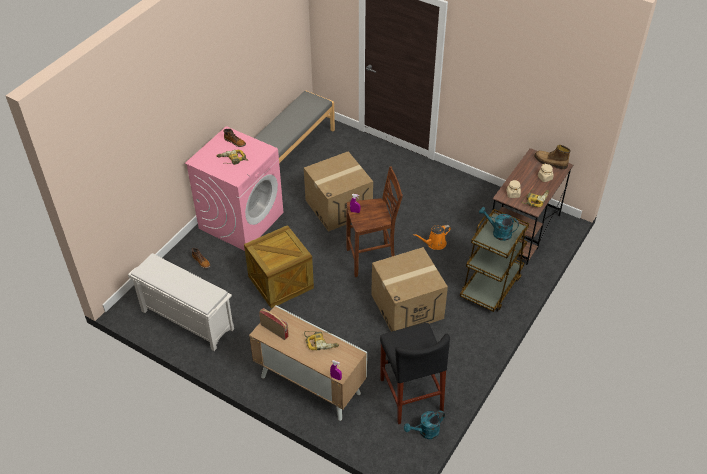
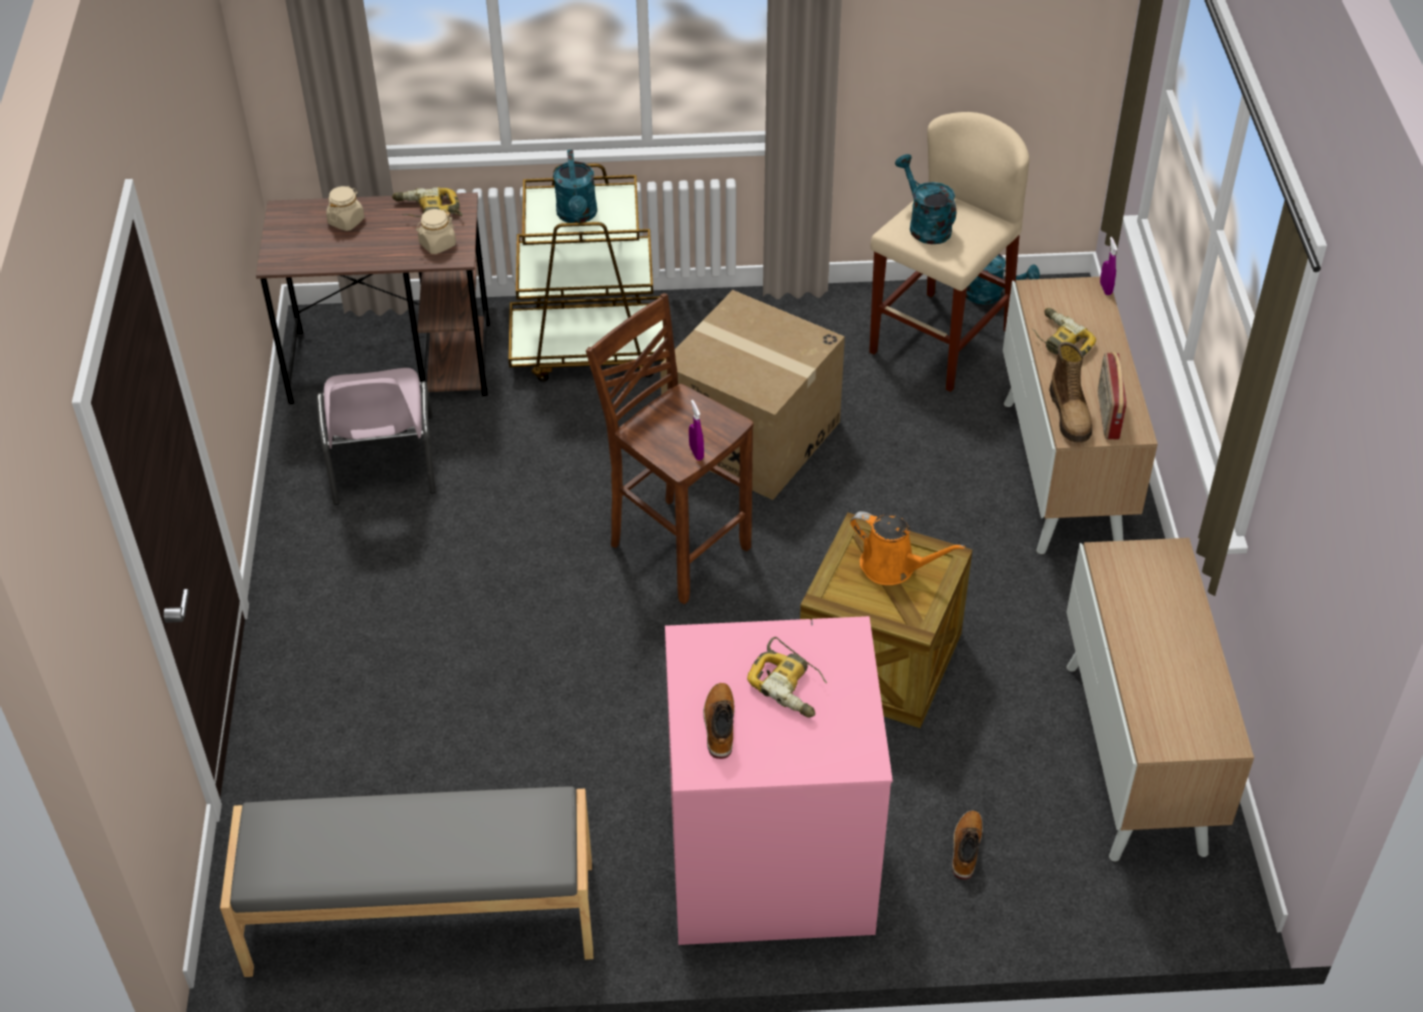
camera: 125 degrees left, 0 degrees up
(186, 320) = (1136, 757): white shoe rack -> cabinet
(338, 206) = (560, 693): cardboard box -> none
(411, 395) = (940, 341): black stool -> beige stool
(417, 337) = (925, 225): none -> turquoise watering can
(434, 244) = (542, 474): orange watering can -> orange watering can (893, 567)
(473, 209) = (381, 462): none -> pink chair
(550, 162) = (287, 231): boot -> boot (1070, 414)

